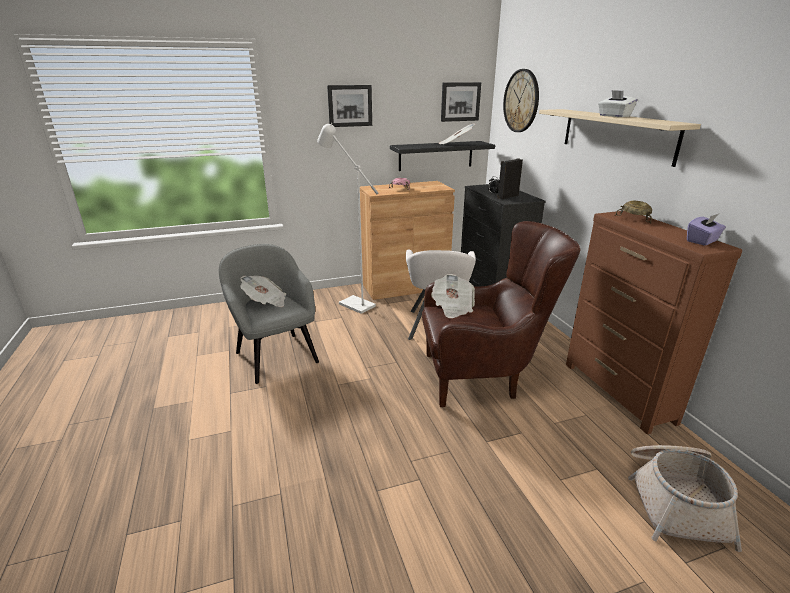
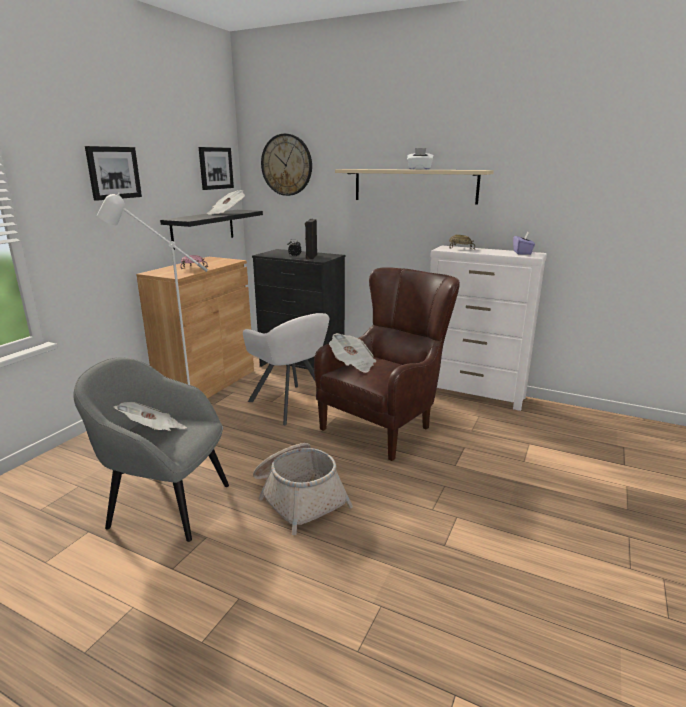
camera: 45 degrees left, 5 degrees down
(618, 392) = (474, 394): brown dresser -> white dresser
(674, 500) = (579, 438): basket -> basket (298, 497)

